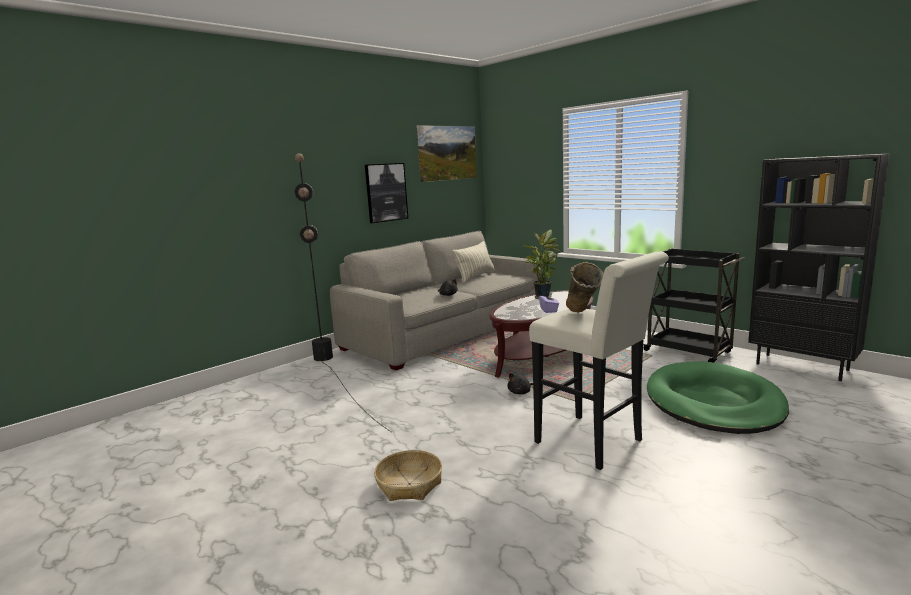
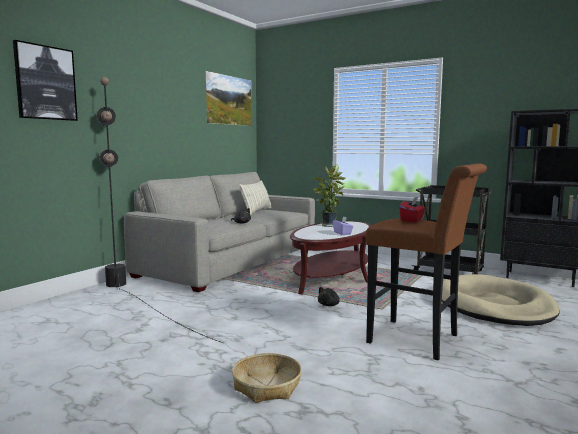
camera: 15 degrees left, 5 degrees down
(386, 192) = (177, 128): picture -> picture (45, 83)
(583, 314) = (412, 220): beige vase -> red tissue box
(595, 444) = (420, 340): white stool -> brown stool
(713, 403) = (494, 305): green dog bed -> beige dog bed

